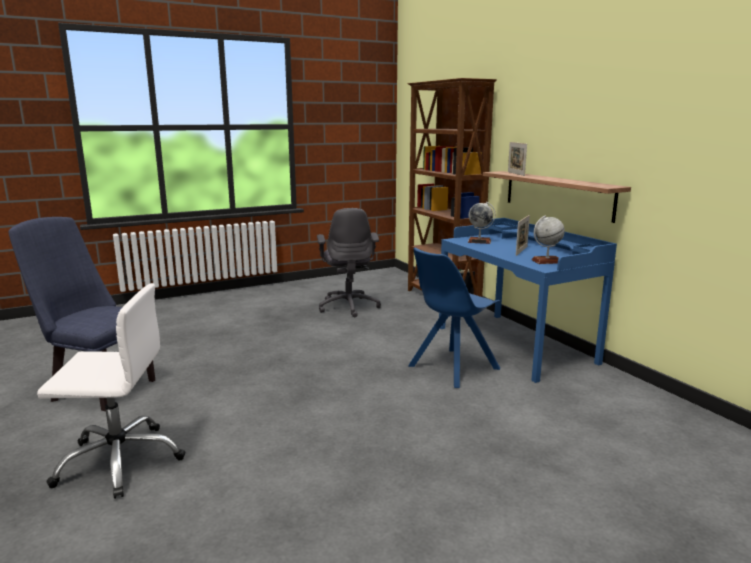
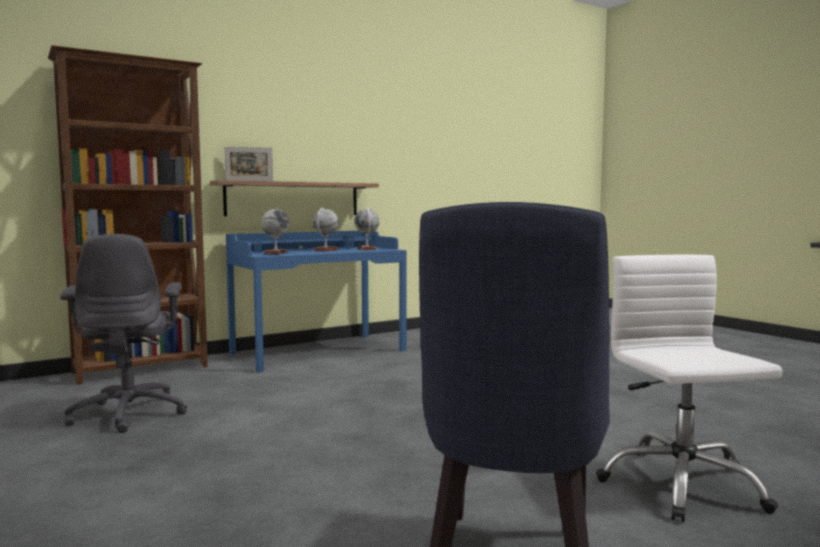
camera: 95 degrees left, 10 degrees down
(349, 306) = (130, 413): grey office chair -> grey office chair turned 90 degrees clockwise
(451, 368) = (379, 369): blue chair -> none
(521, 251) = (325, 250): picture frame -> globe

